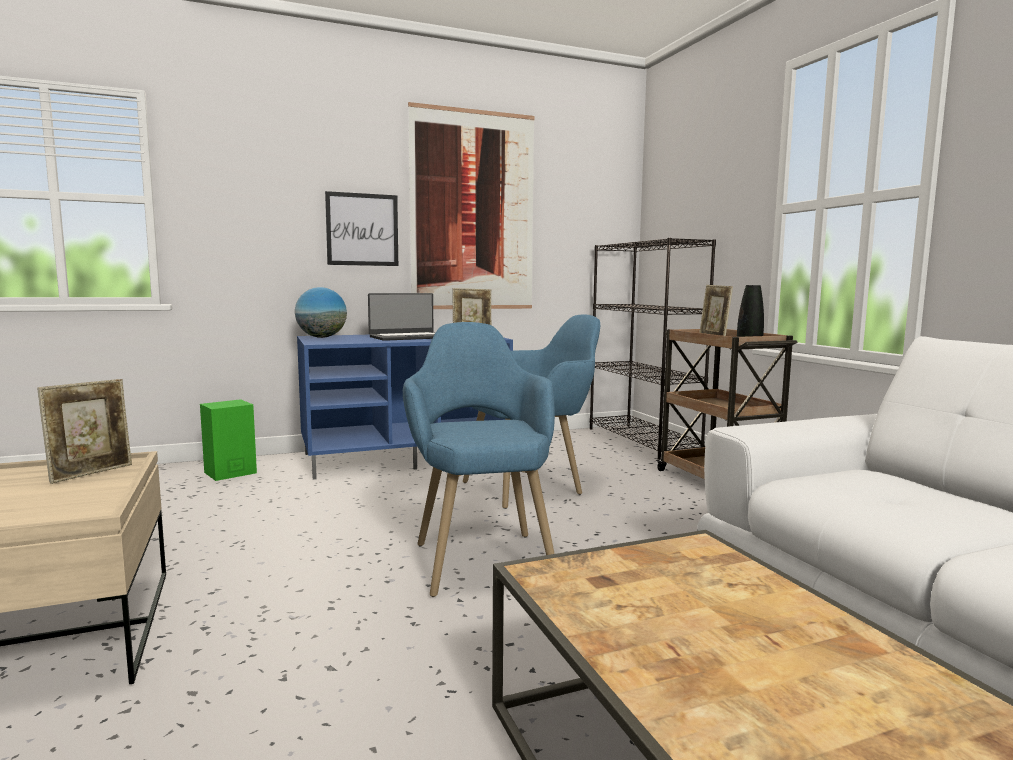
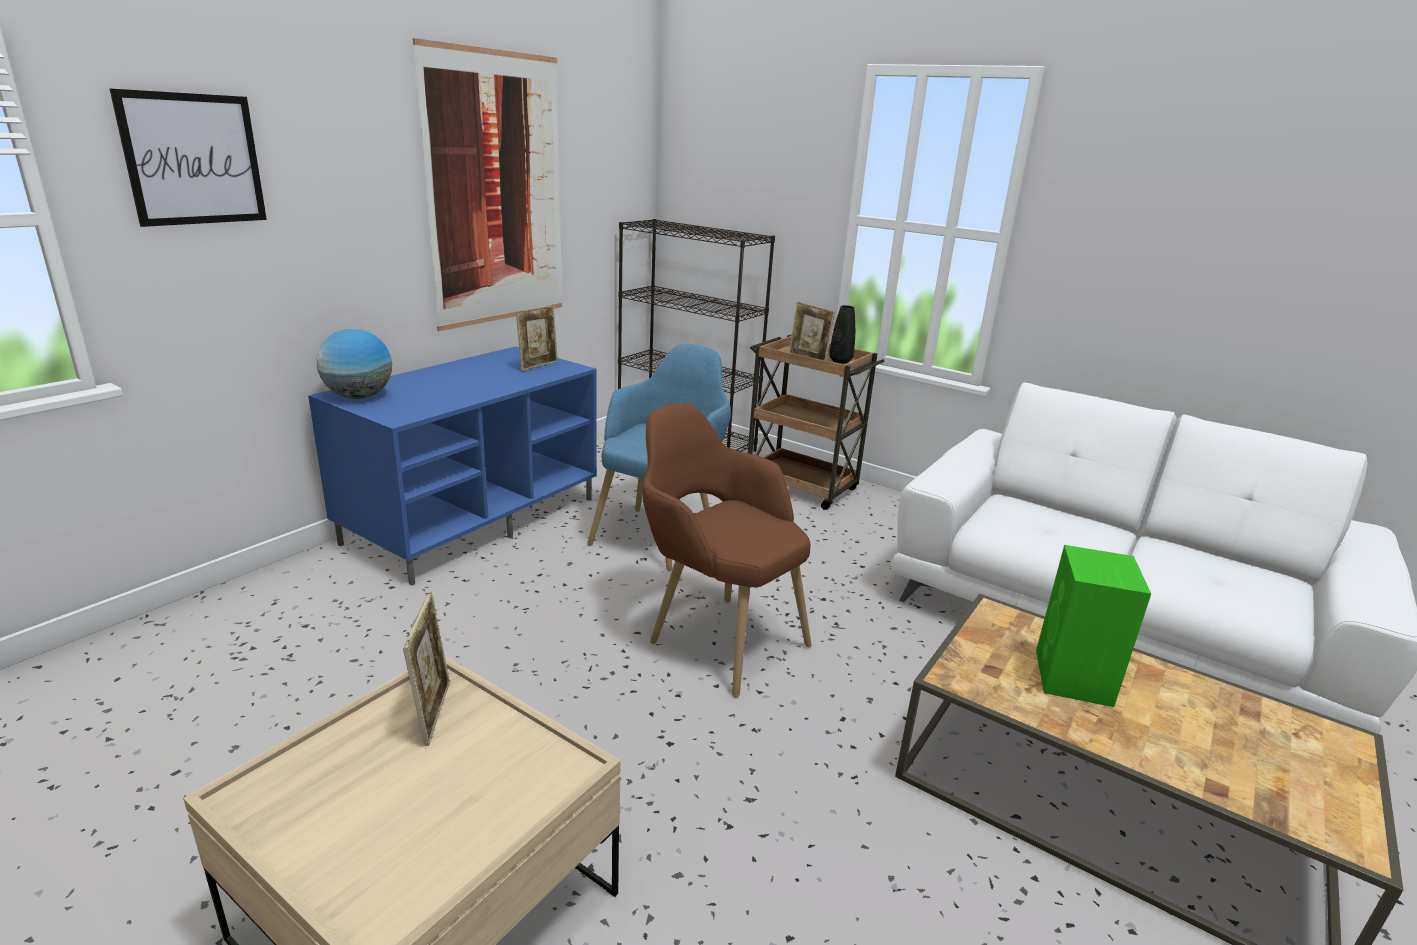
camera: 35 degrees left, 15 degrees up
(229, 473) = (279, 605): green speaker -> green speaker (1073, 679)
(362, 229) = (371, 231): picture -> picture (194, 159)
(408, 337) = (470, 380): laptop -> none
(480, 554) = (715, 635): blue armchair -> brown armchair

